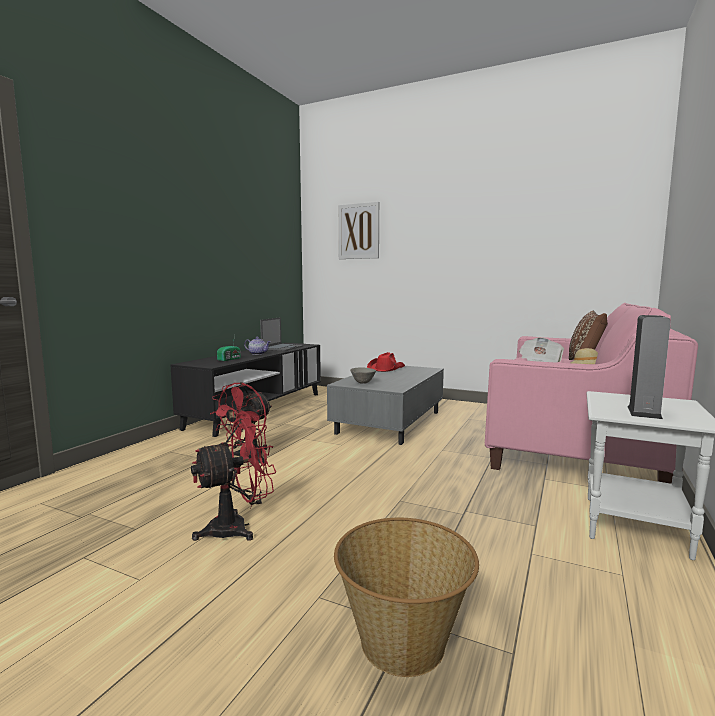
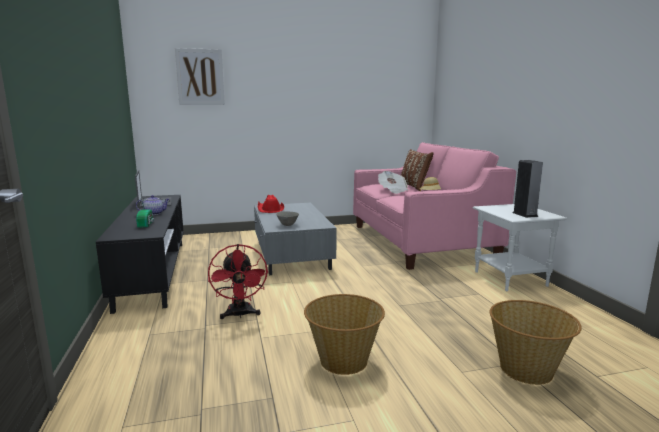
camera: 40 degrees left, 5 degrees up
(237, 527) = (343, 361): red fan -> basket

